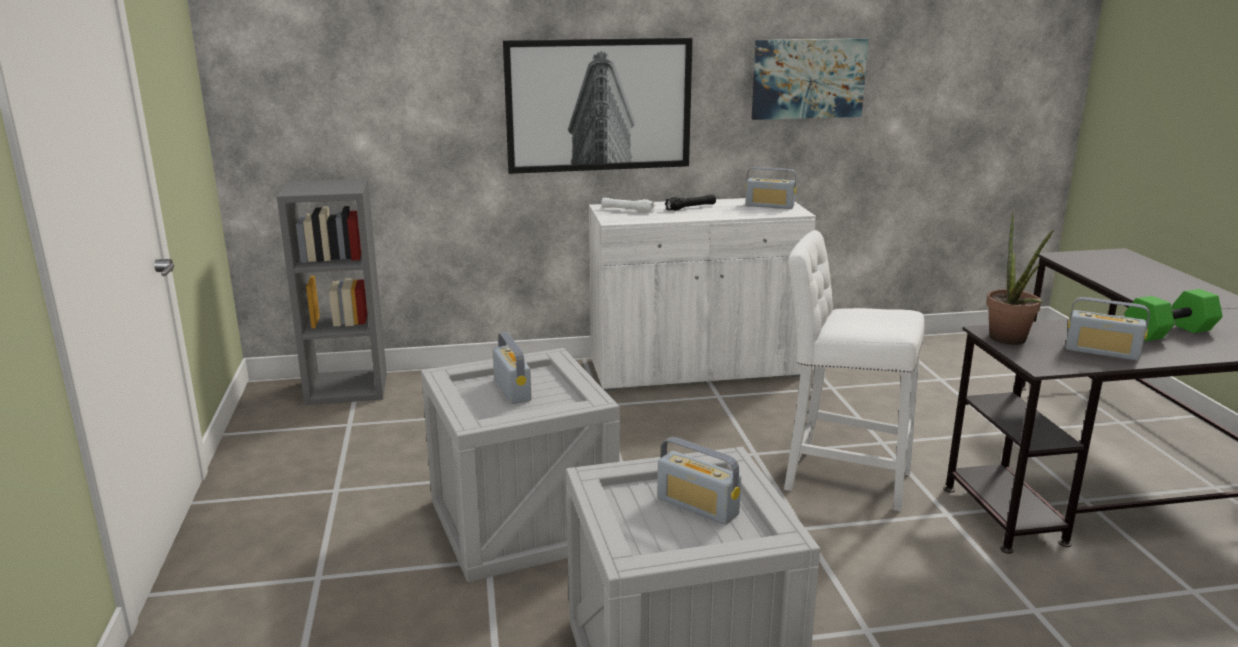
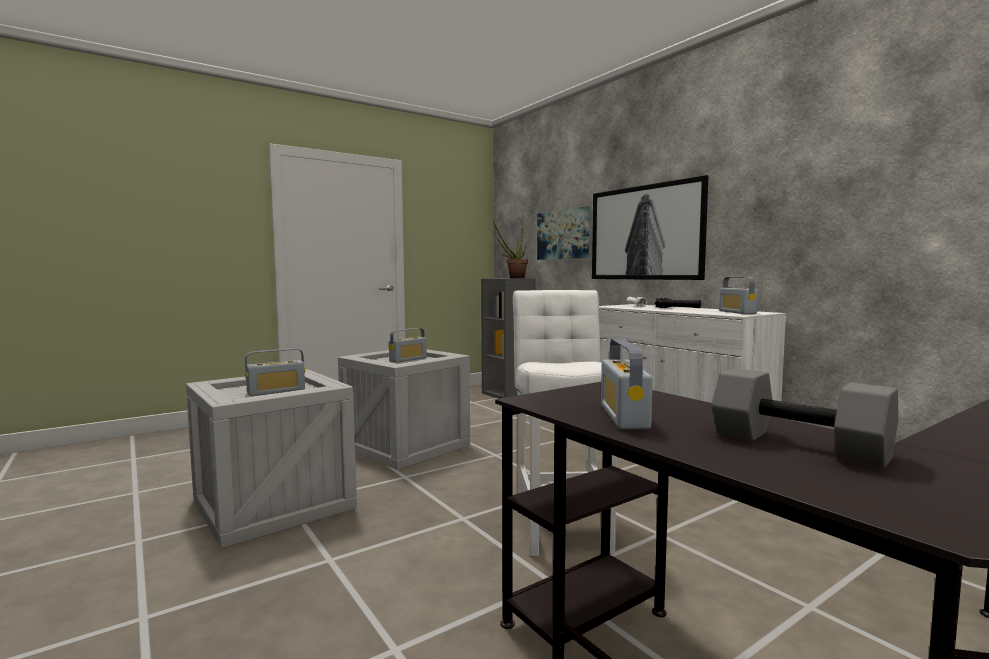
camera: 65 degrees right, 15 degrees down
(697, 506) = (276, 391): radio -> radio turned 135 degrees counterclockwise
(808, 78) = (814, 198): picture -> picture (563, 234)
(1010, 341) = (589, 391): potted plant -> potted plant (514, 278)
(1169, 333) = (795, 445): green dumbbell -> grey dumbbell

